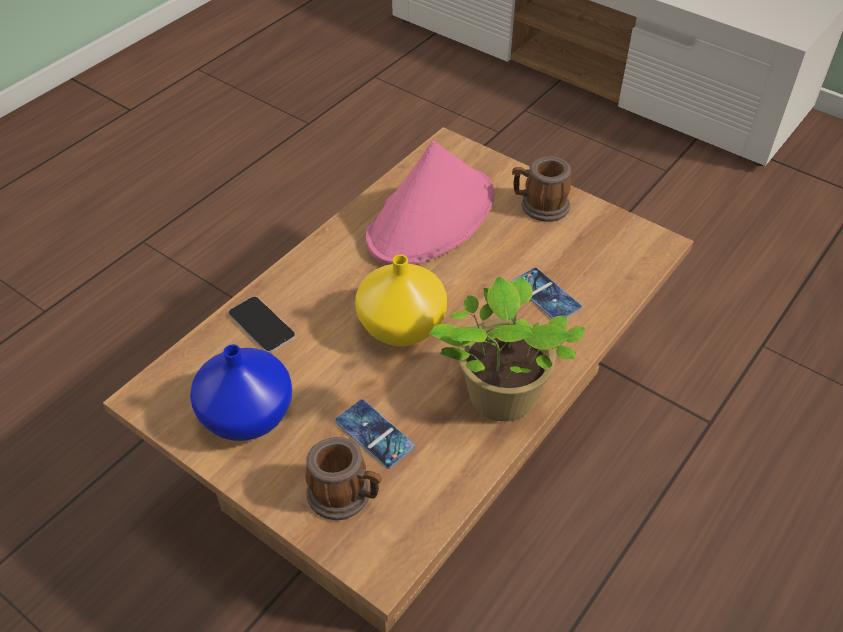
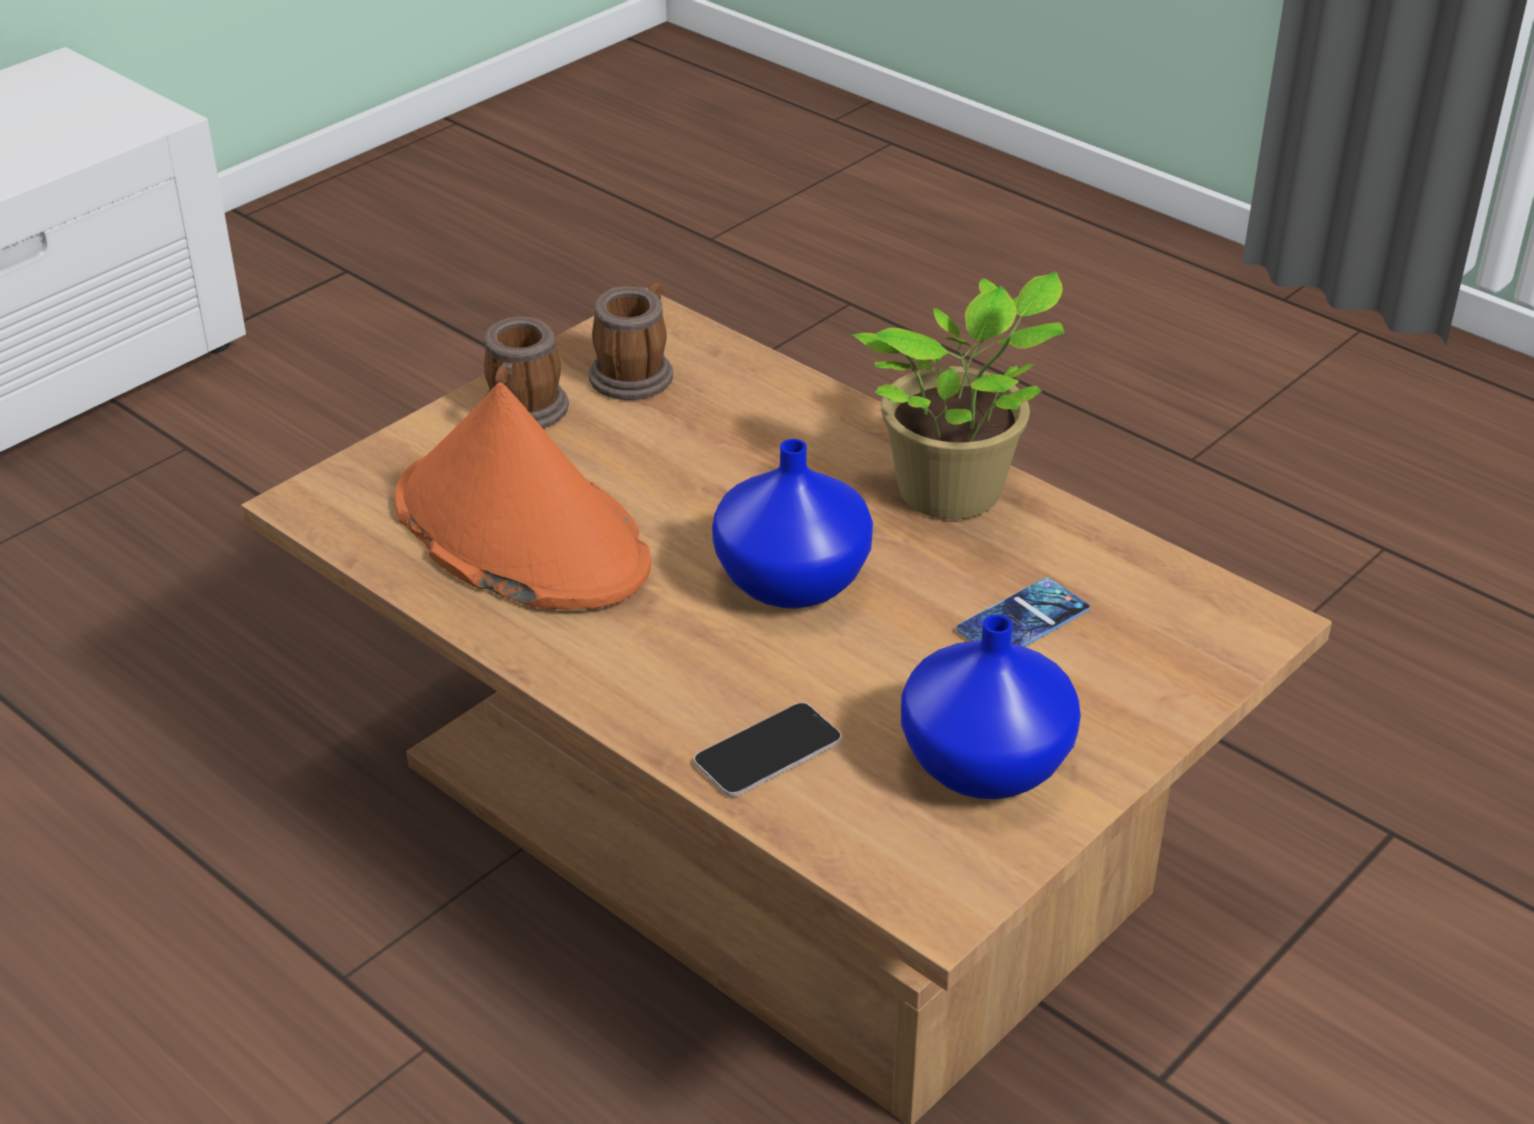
camera: 85 degrees left, 10 degrees down
(345, 495) = (1141, 653): mug -> mug (636, 373)
(403, 327) = (794, 580): yellow vase -> blue vase
(431, 218) = (519, 533): pink hat -> orange hat
(546, 295) = (741, 430): phone -> none

